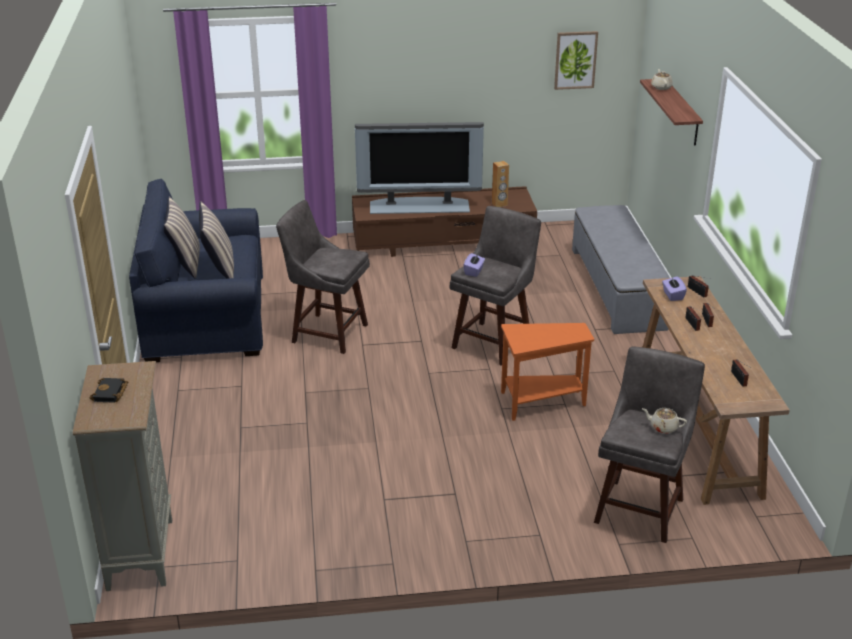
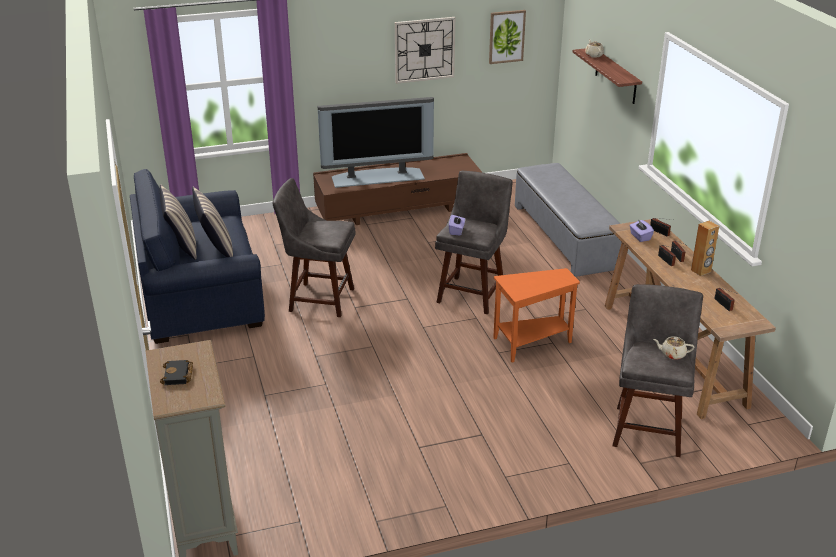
camera: 10 degrees left, 0 degrees up
(480, 69) = (424, 49): none -> wall clock
(499, 204) = (448, 170): brown speaker -> brown speaker (701, 271)

